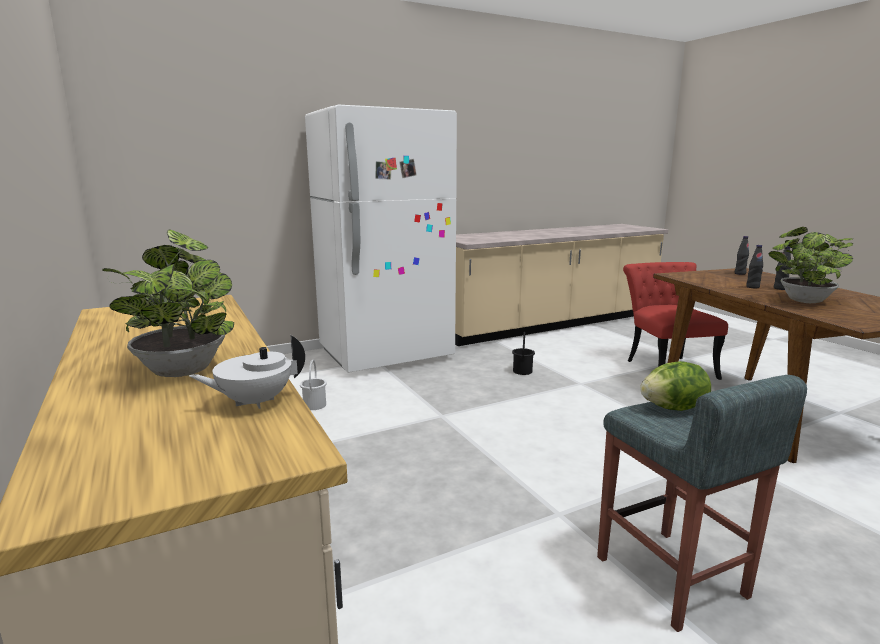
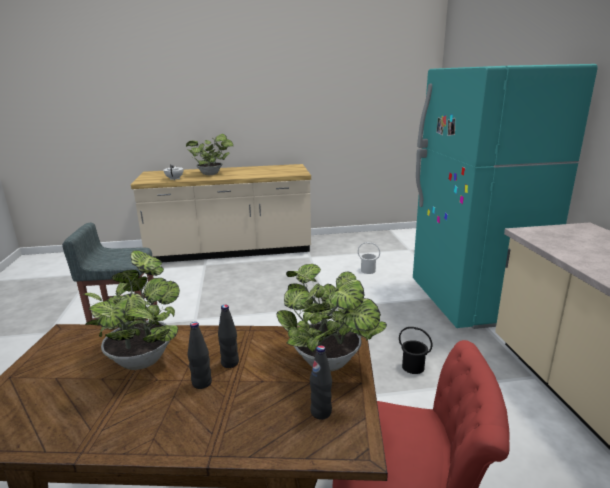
camera: 110 degrees right, 5 degrees up
(386, 354) = (472, 302): white fridge -> turquoise fridge
(673, 408) = (128, 258): lettuce -> none
(704, 275) = (330, 364): none -> potted plant

